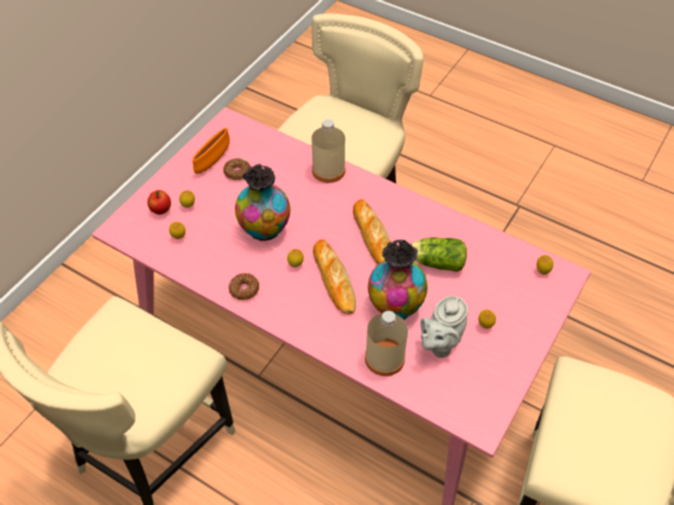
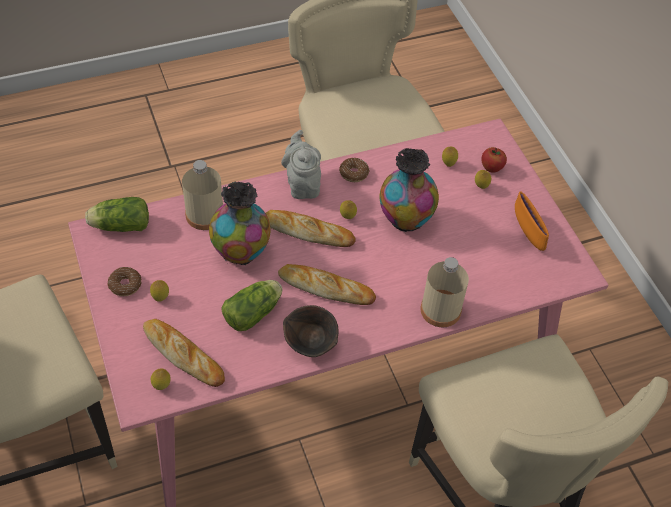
camera: 125 degrees right, 0 degrees up
(237, 172) = (497, 241): donut -> donut (125, 285)
(424, 217) = (311, 343): none -> brown bowl
(440, 343) = (179, 257): grey teapot -> grey teapot (302, 184)
(457, 410) = (119, 226): none -> lettuce
(509, 277) = (184, 355): none -> bread

